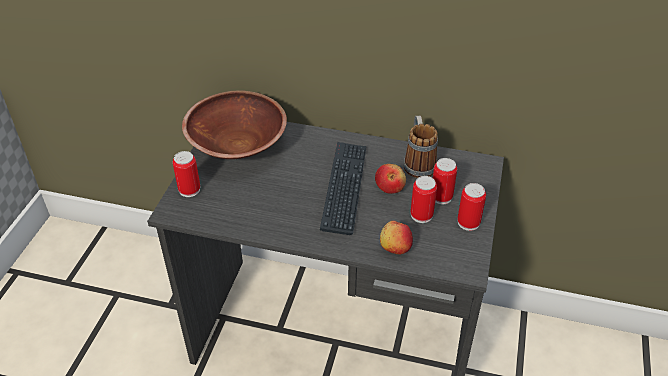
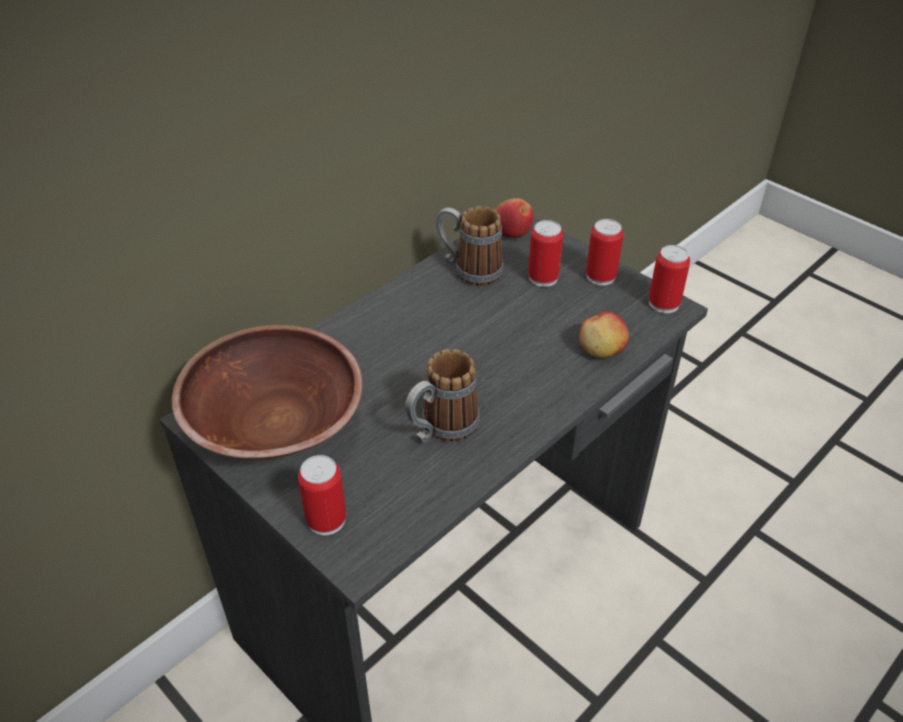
camera: 60 degrees left, 0 degrees up
(276, 204) = (441, 429): none -> mug
(344, 187) = (461, 350): keyboard -> none
(390, 187) = (493, 310): apple -> apple (511, 231)
(421, 215) = (562, 306): can -> can (663, 303)

